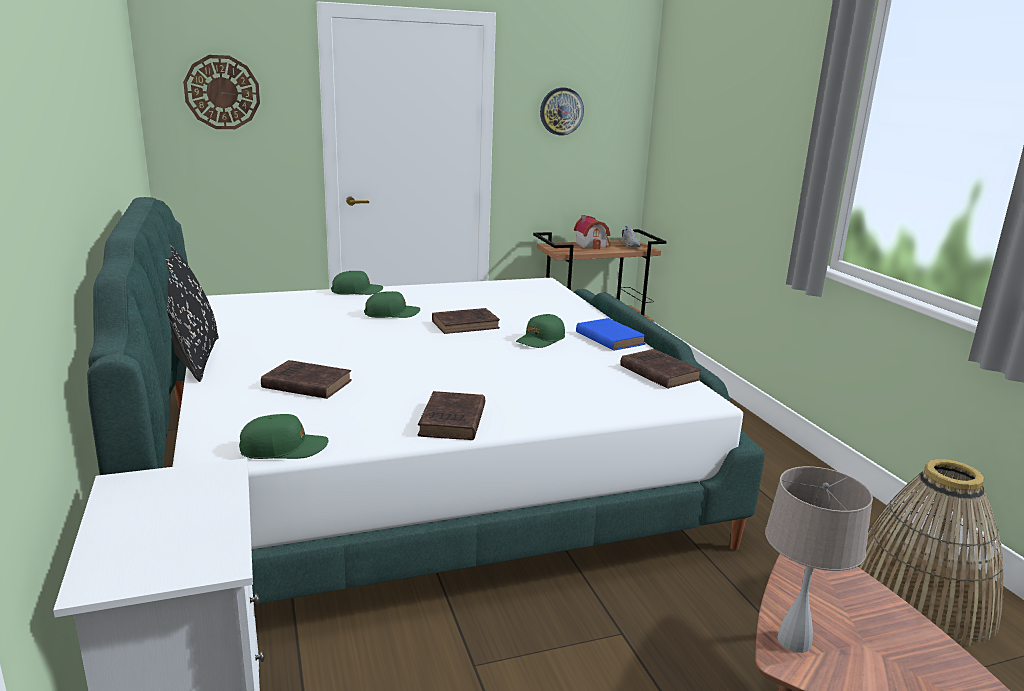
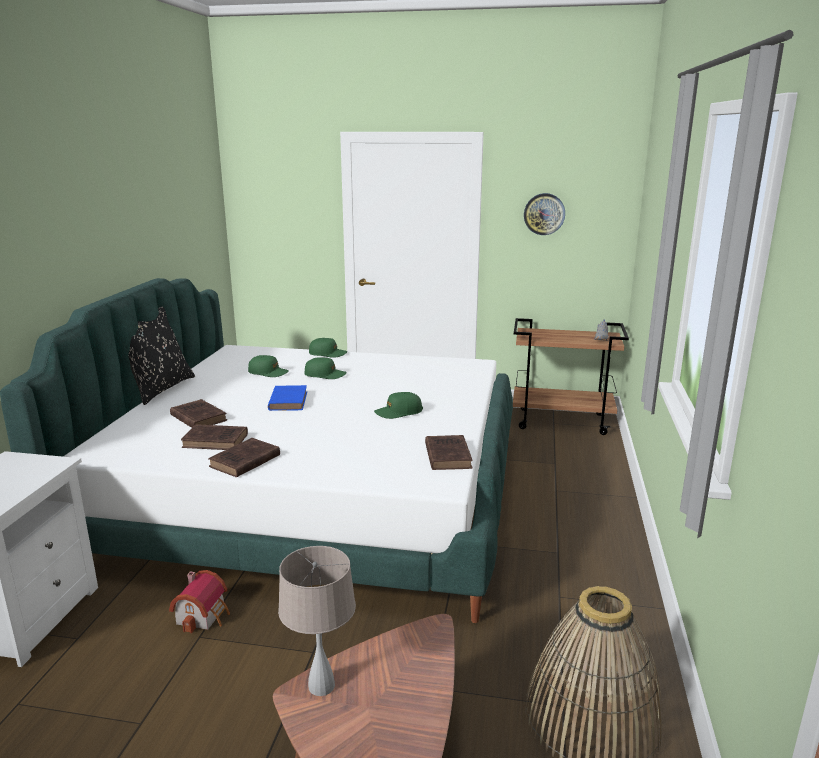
camera: 30 degrees right, 0 degrees up
(222, 92) = (275, 200): wall clock -> none
(284, 448) = (127, 457): green cap -> green cap (268, 372)
(467, 325) = (363, 391): brown book -> brown book (217, 441)
(592, 245) = (565, 334): toy house -> toy house (204, 615)
(608, 338) = (455, 419): blue book -> blue book (288, 401)

